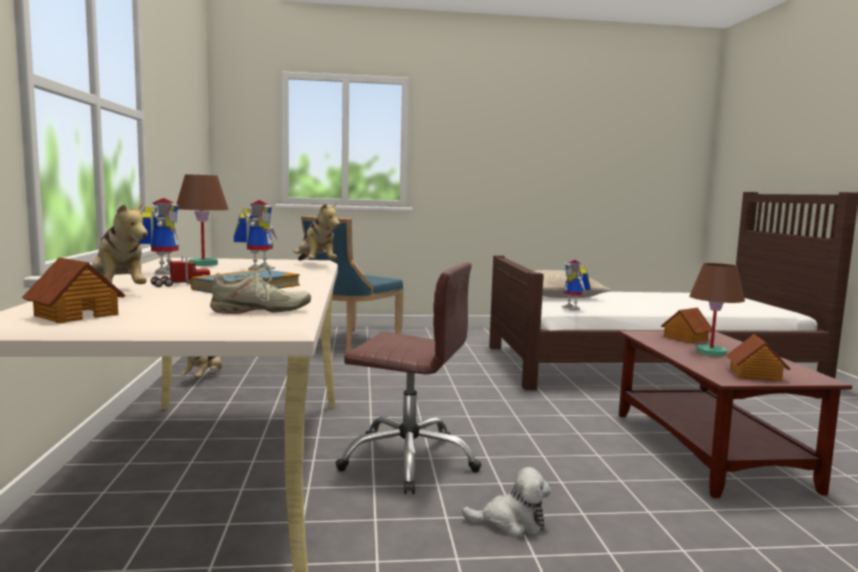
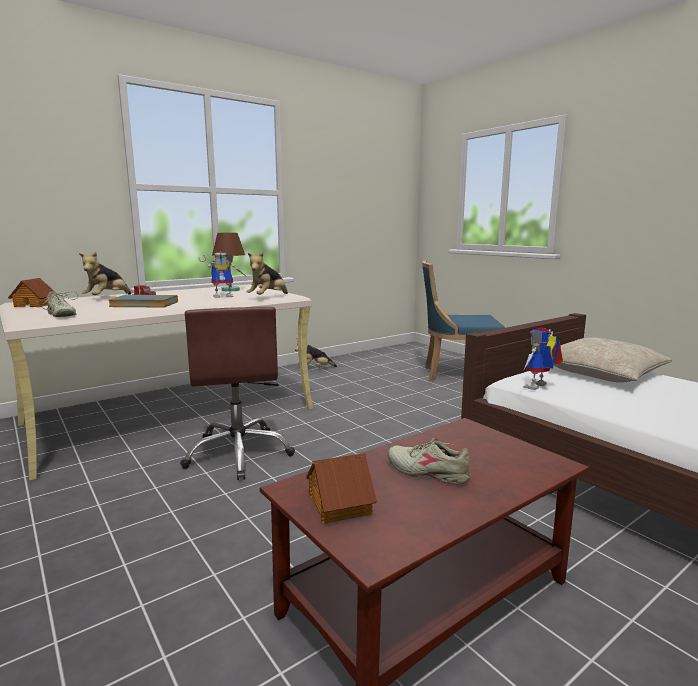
camera: 60 degrees right, 5 degrees up
(163, 272) = (185, 292): toy robot -> none
(511, 523) = (157, 512): plush toy -> none
(685, 338) = (489, 451): toy house -> none
(712, 352) = (428, 472): brown table lamp -> beige shoe

